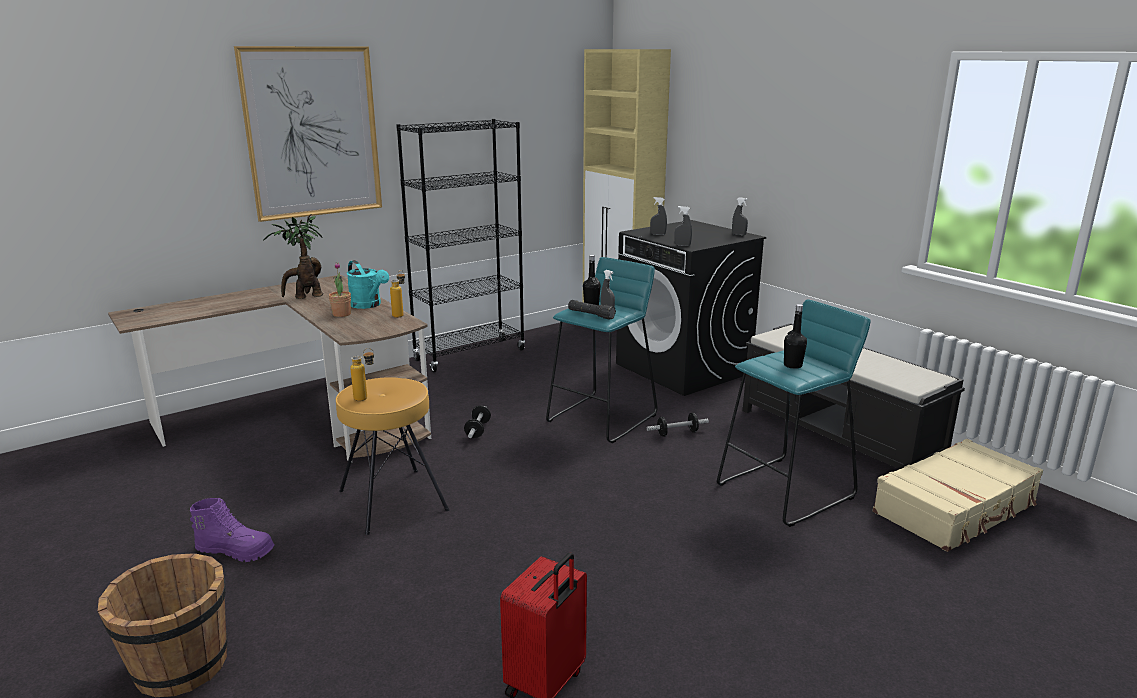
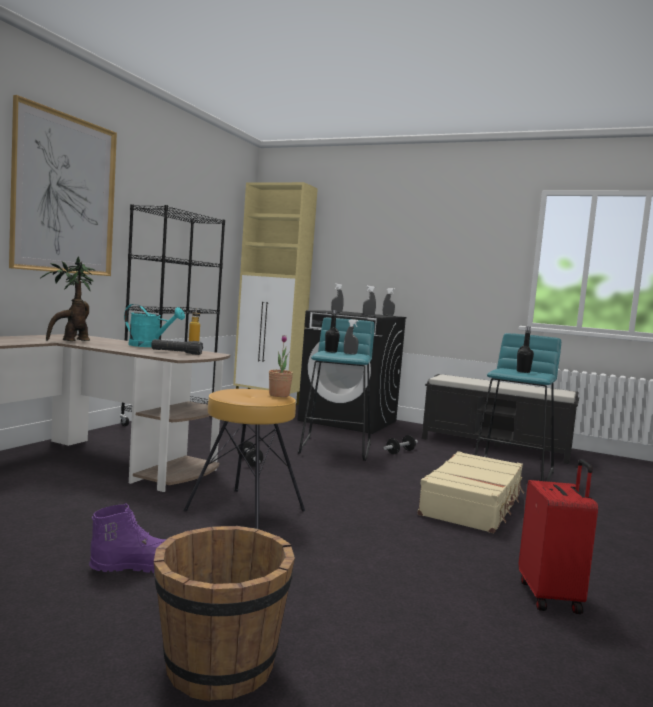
camera: 30 degrees left, 15 degrees down
(341, 314) = (137, 349): potted plant -> potted plant (279, 395)
(366, 399) = (250, 397): bottle -> none
(591, 315) = (343, 354): black flashlight -> black flashlight (176, 353)
(956, 509) = (608, 471): beige suitcase -> beige suitcase (473, 505)

